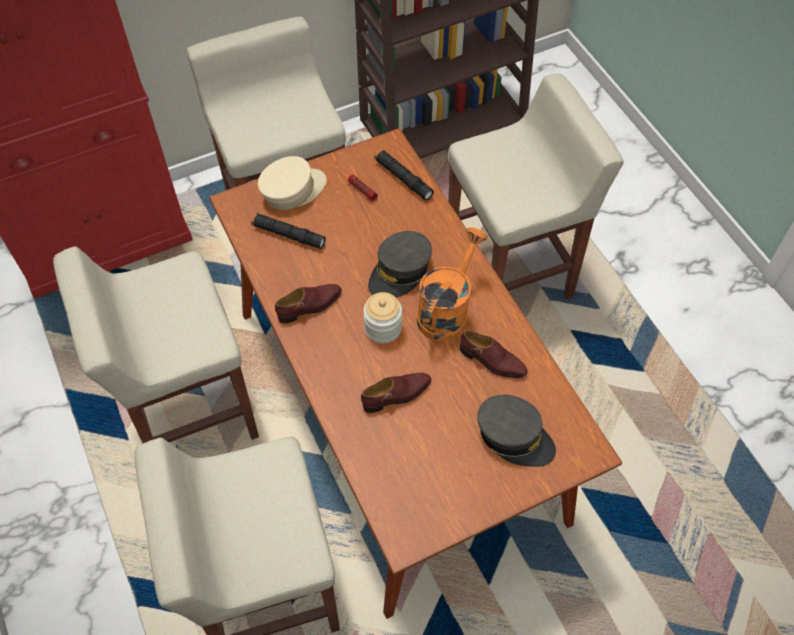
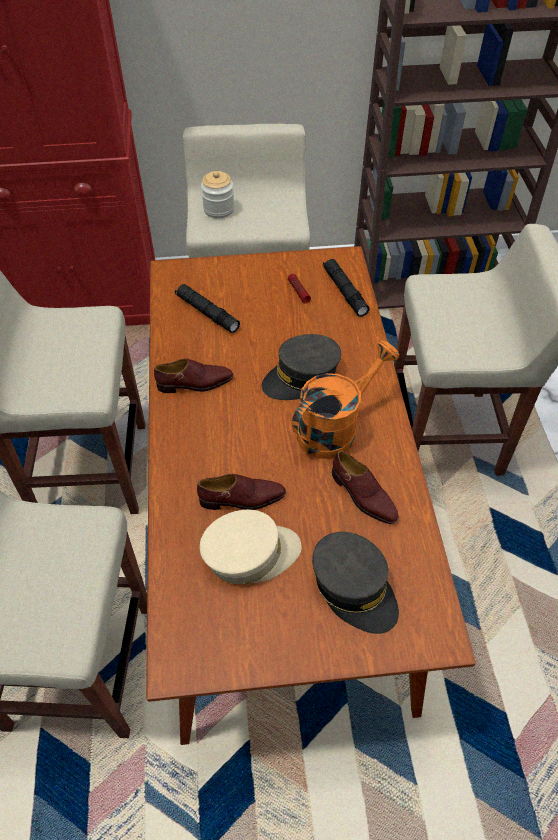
camera: 20 degrees right, 5 degrees down
(293, 190) = (230, 275): beige cap -> beige cap (250, 554)
(383, 328) = (259, 426): jar -> jar (219, 209)

